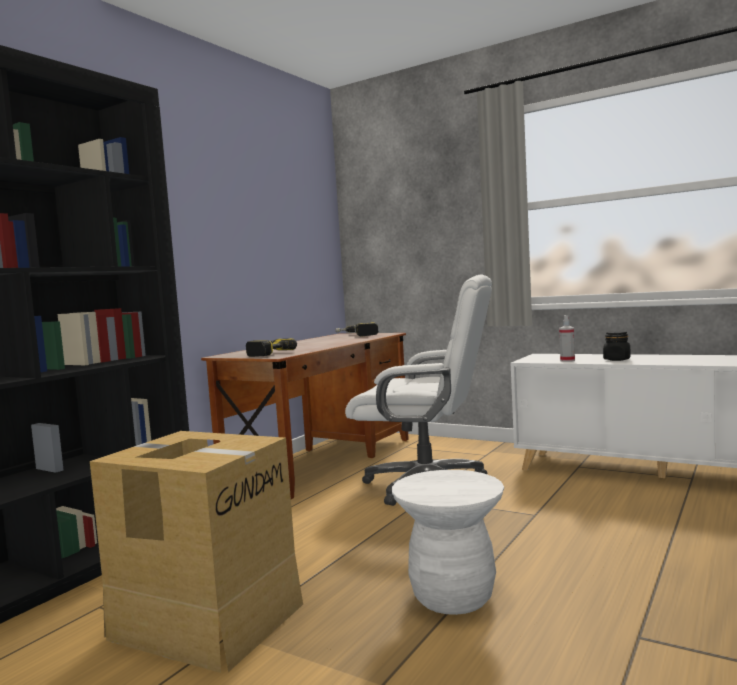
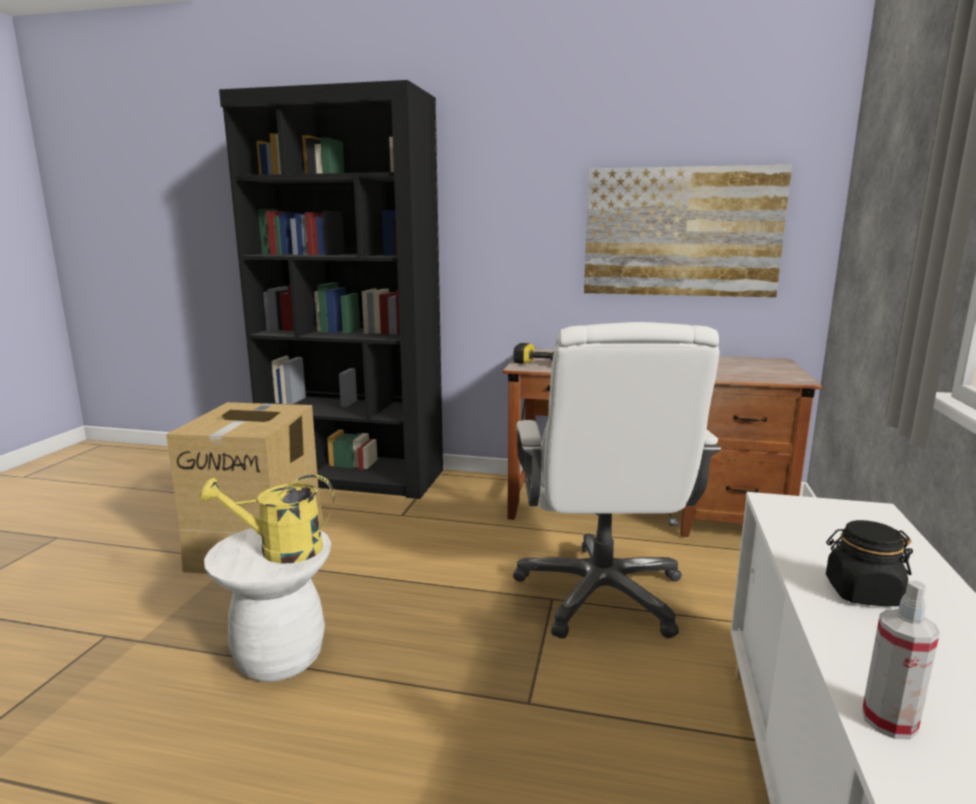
camera: 70 degrees right, 10 degrees up
(279, 250) = (681, 232): none -> picture
(358, 335) = (761, 369): power drill -> none
(451, 482) = (279, 550): none -> yellow watering can
(567, 360) = (803, 538): spray bottle -> spray bottle (889, 721)

